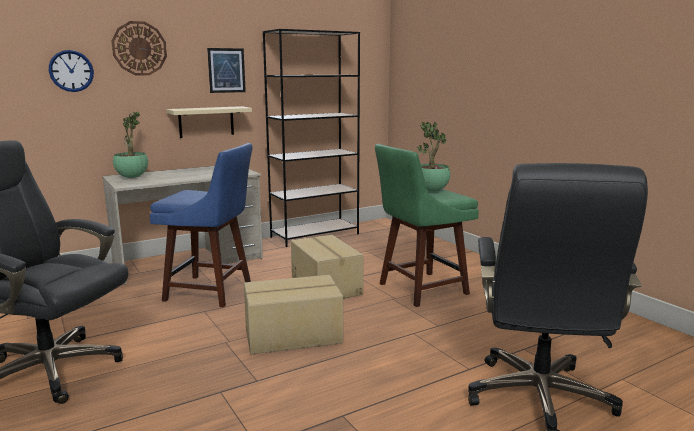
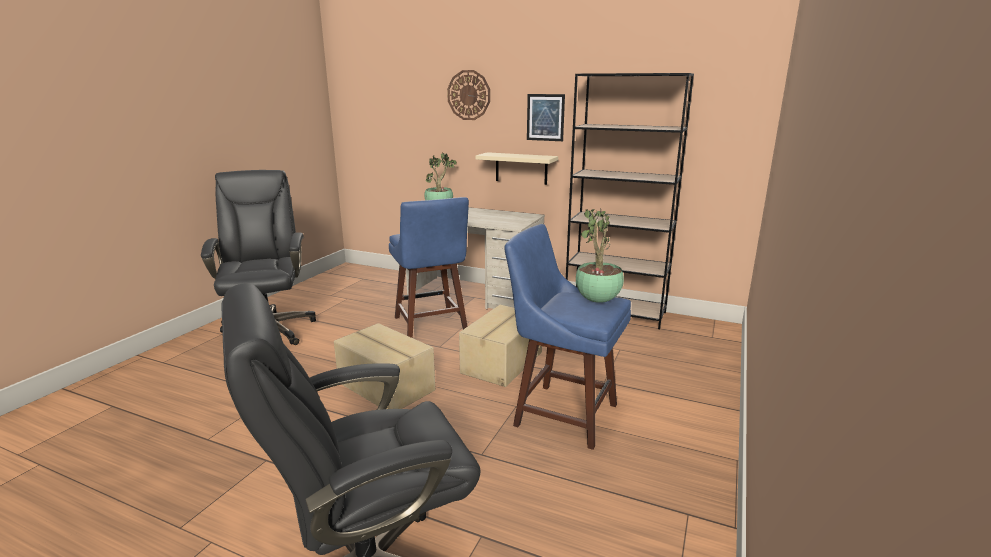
camera: 55 degrees right, 5 degrees up
(71, 71) = (419, 114): wall clock -> none
(420, 289) = (562, 413): green stool -> blue stool

